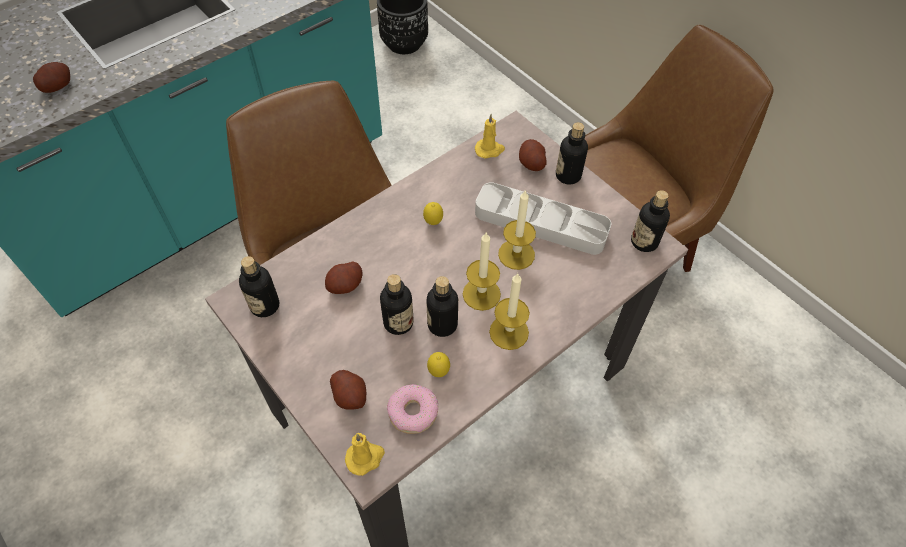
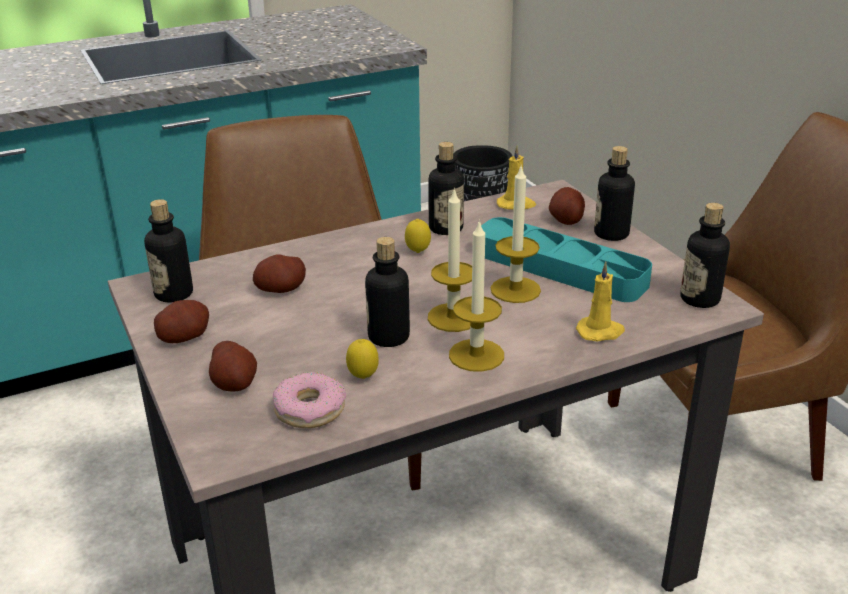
camera: 15 degrees right, 25 degrees down
(57, 86) = (46, 90): potato -> potato (184, 337)
(365, 457) = (223, 442): yellow candle -> yellow candle (600, 332)
(398, 322) = (331, 328): bottle -> bottle (446, 228)
(540, 223) = (559, 268): grey tray -> turquoise tray

